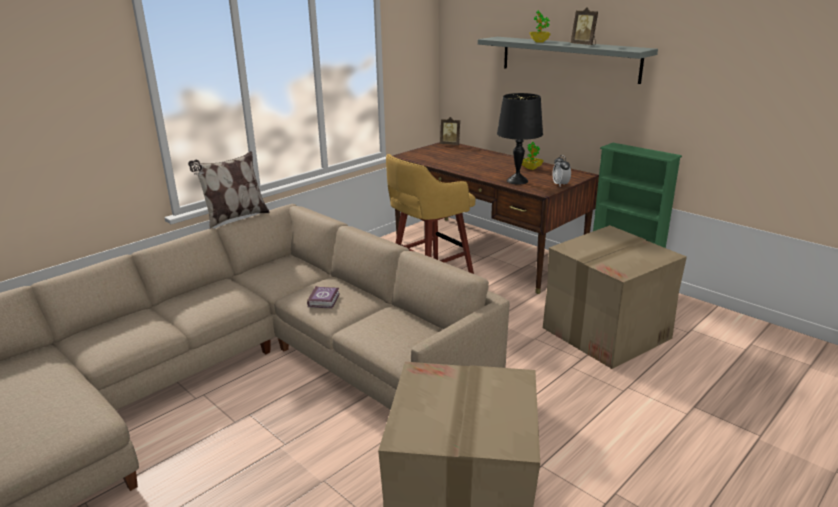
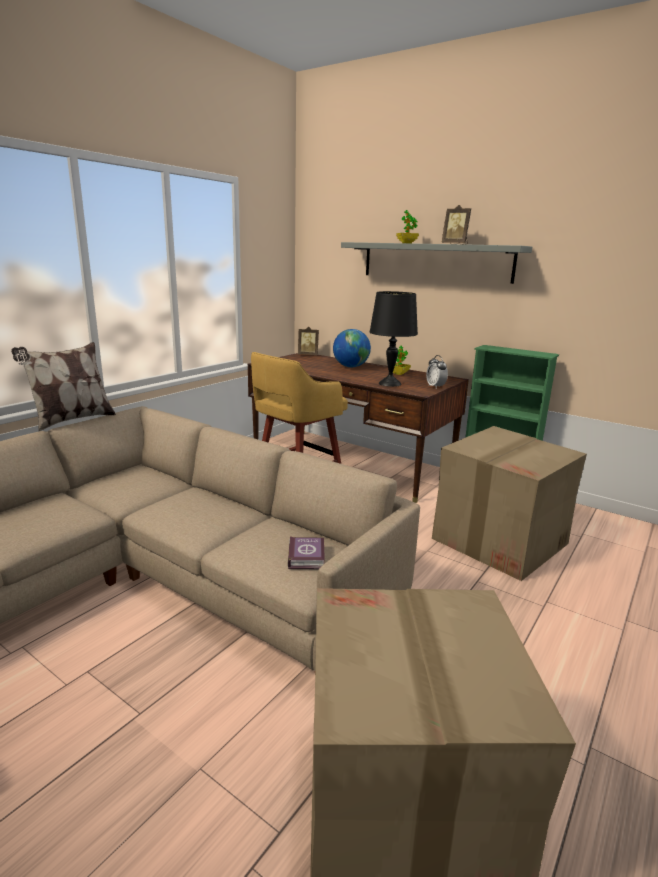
camera: 10 degrees left, 5 degrees down
(324, 300) = (188, 513): book -> book (307, 556)
(487, 159) = (350, 367): none -> globe

